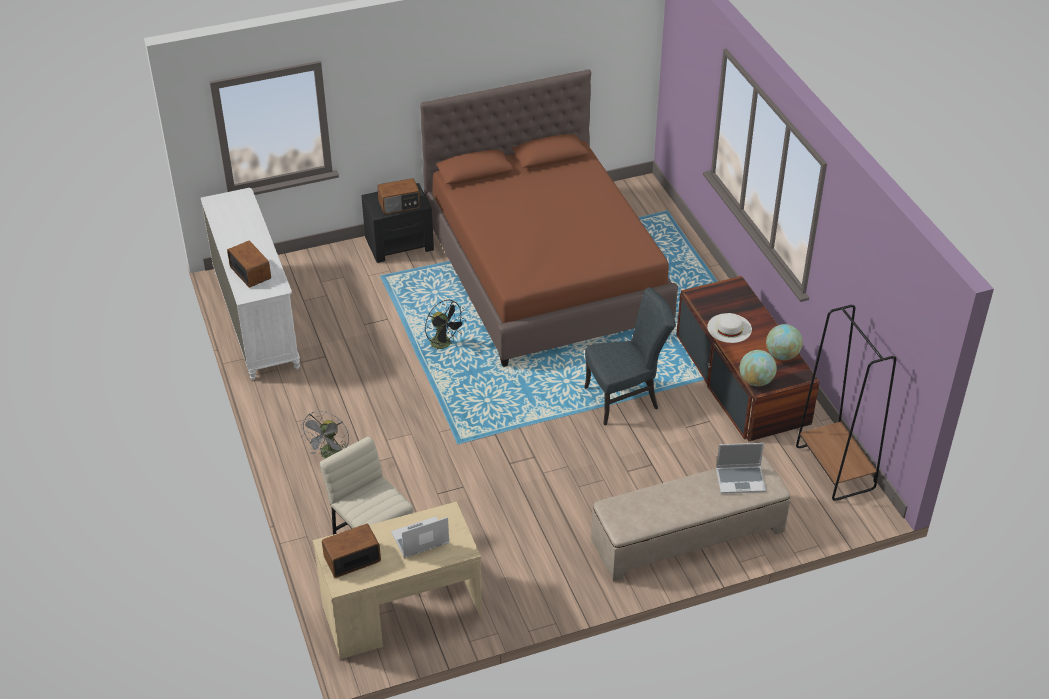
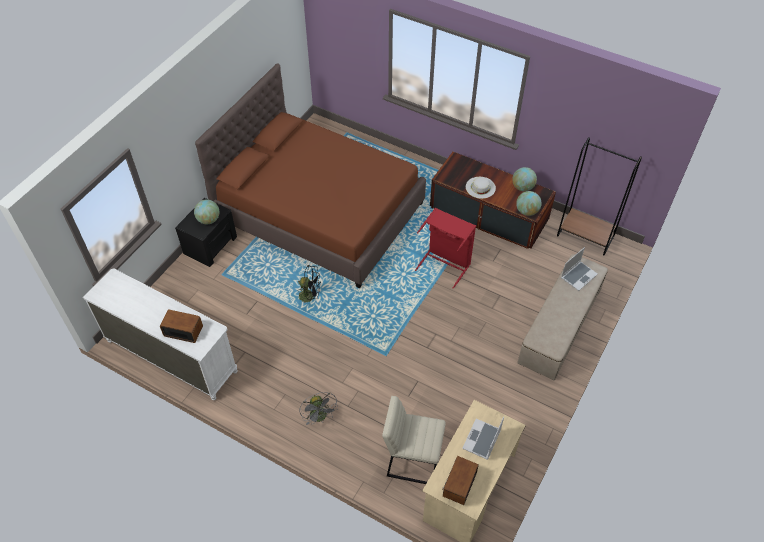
camera: 40 degrees left, 10 degrees up
(400, 205) = (208, 220): radio -> globe
(626, 398) = (445, 263): grey chair -> red laundry basket

